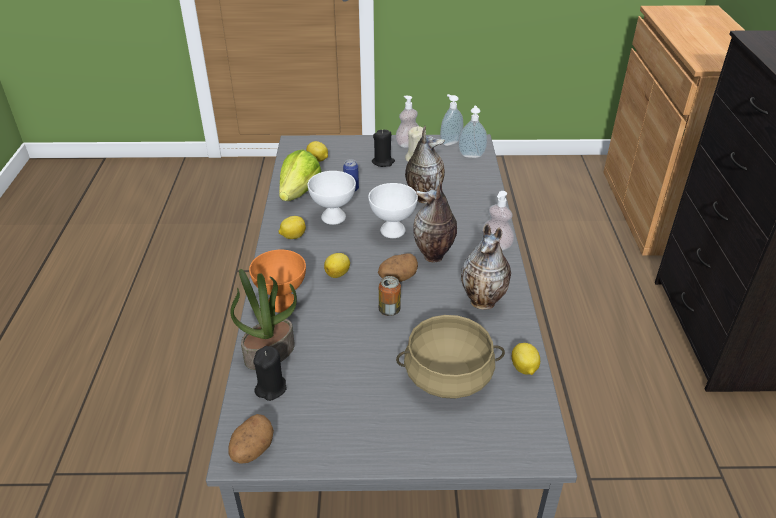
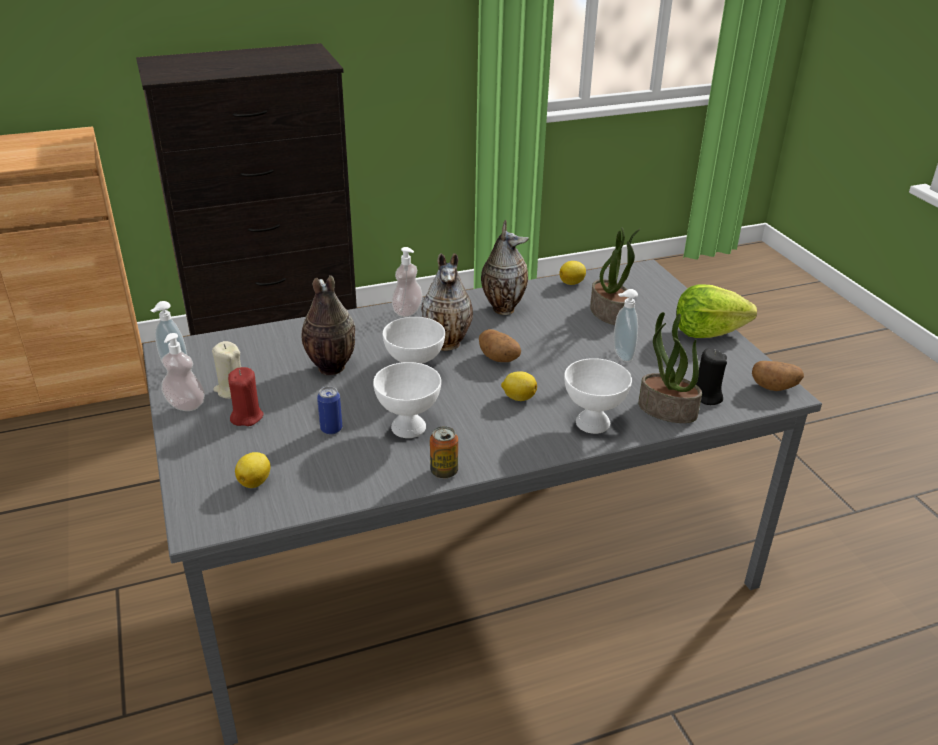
camera: 110 degrees left, 5 degrees down
(283, 302) = (591, 423): orange bowl -> white bowl
(293, 236) = (468, 450): lemon -> none
(299, 192) = (360, 474): lettuce -> lettuce (707, 332)
(383, 162) = (246, 416): black candle -> red candle
(389, 310) = (552, 354): can -> can (444, 471)
(448, 376) = (610, 313): beige cooking pot -> potted plant
(471, 155) = (209, 349): soap dispenser -> soap dispenser (621, 355)

